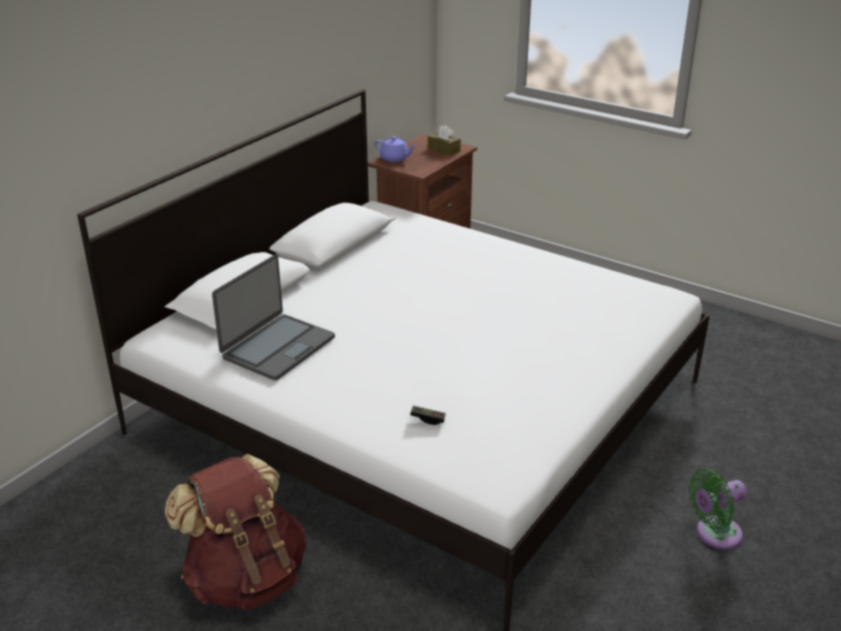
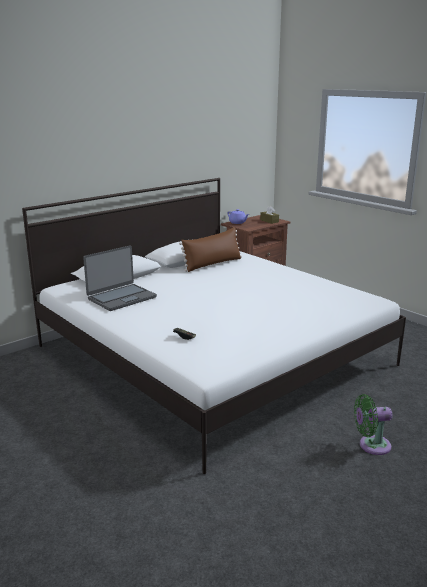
camera: 15 degrees right, 10 degrees down
(245, 578) = (65, 421): brown backpack -> none
(385, 249) = (212, 264): none -> brown pillow

